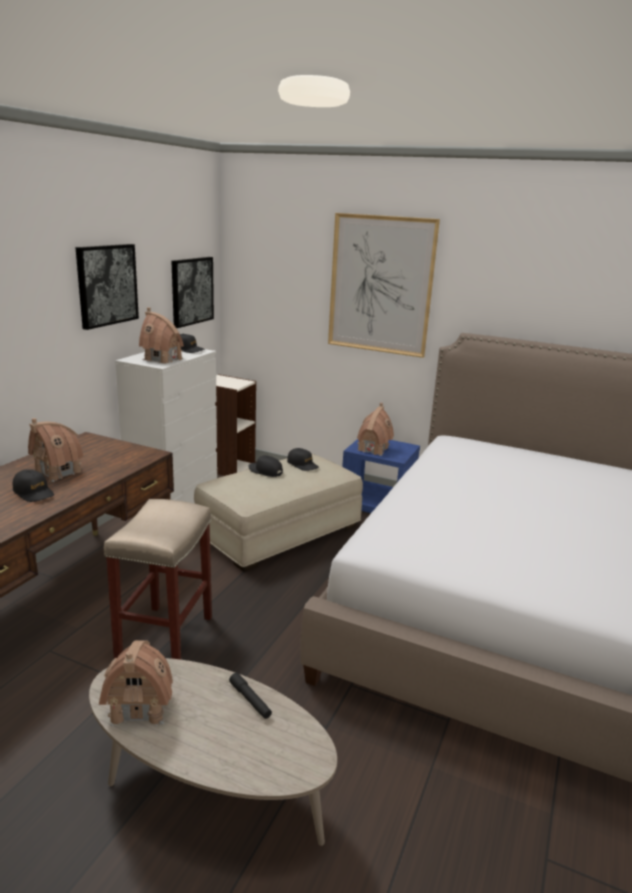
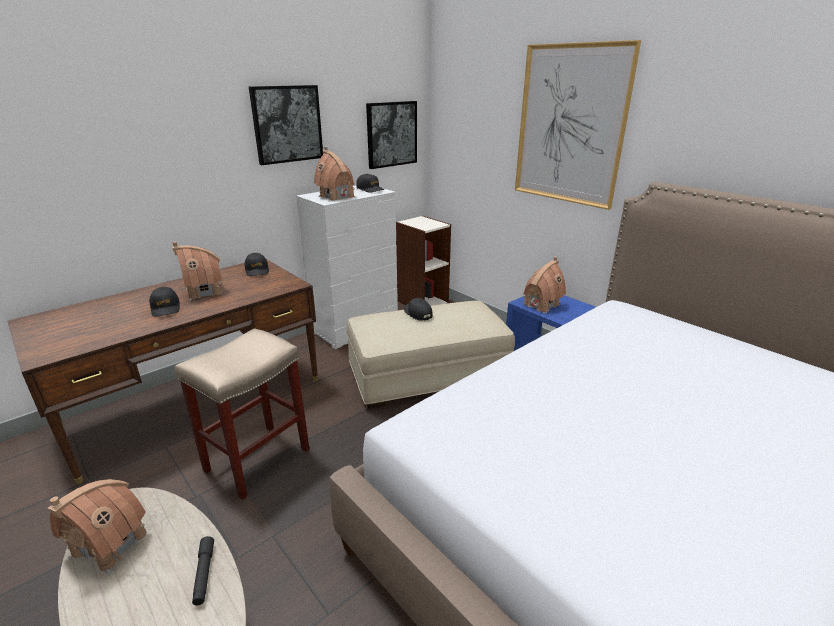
camera: 25 degrees right, 5 degrees up
(302, 464) = (459, 312): black cap -> black cap (257, 270)

